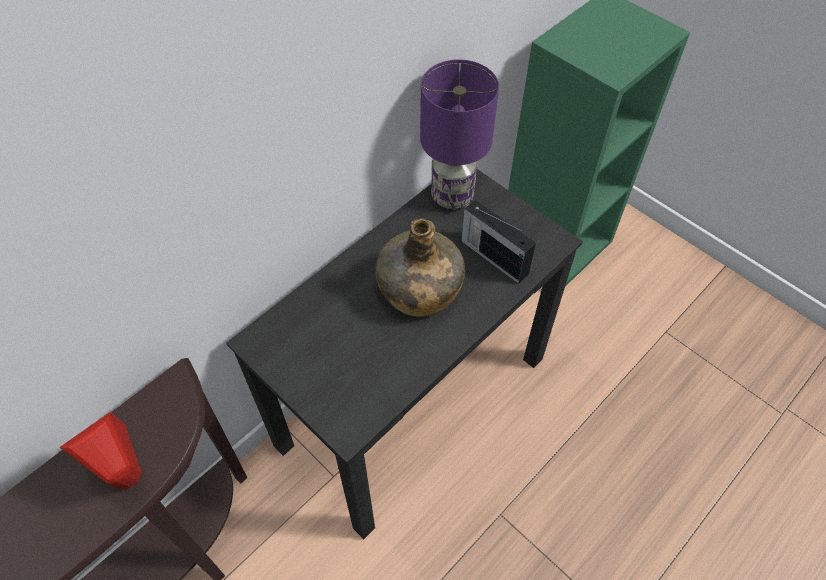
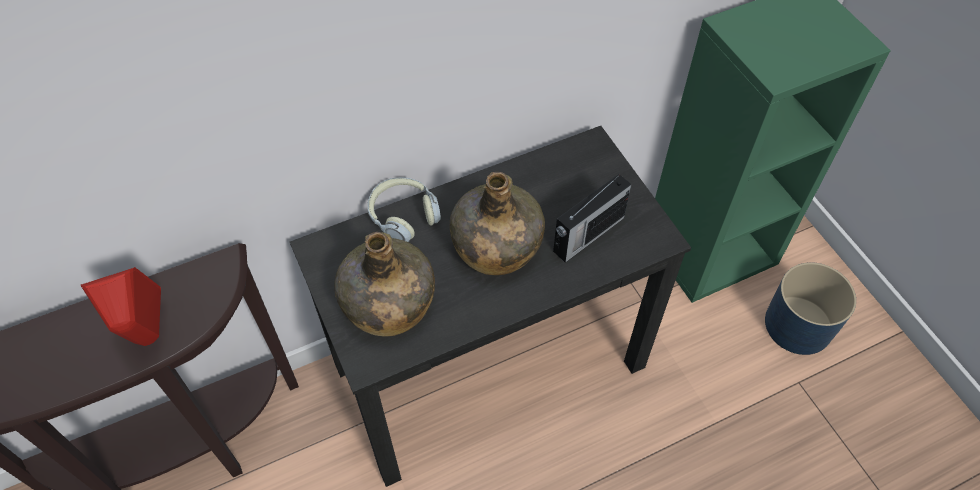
camera: 20 degrees right, 0 degrees up
(323, 287) = (403, 215): none -> headphones
(344, 371) = (387, 304): none -> green bottle
(451, 197) = (570, 161): purple table lamp -> none
(493, 256) = (587, 235): radio -> radio turned 105 degrees counterclockwise
(647, 286) = (798, 325): none -> blue planter

